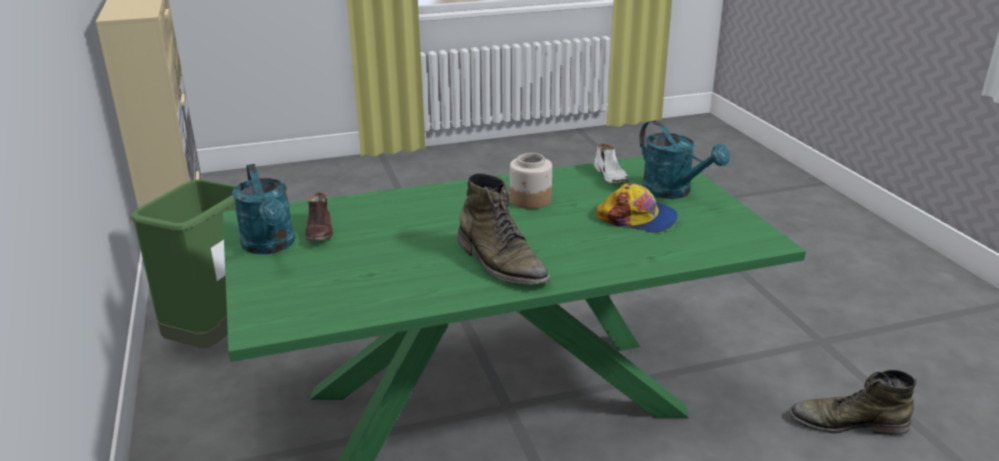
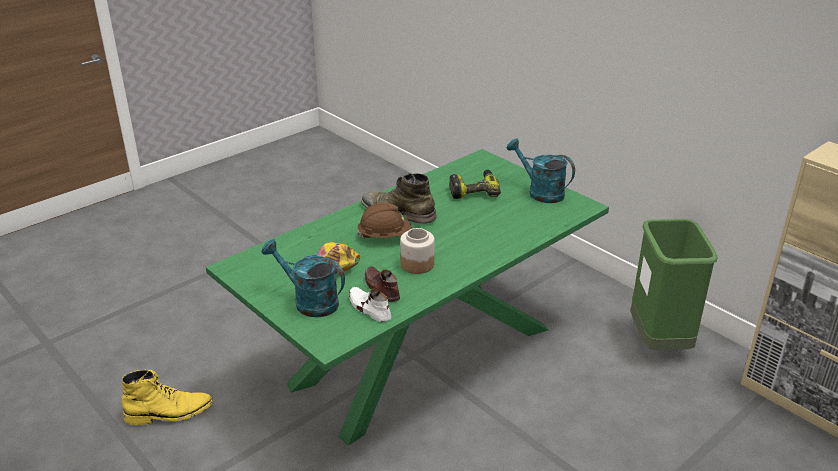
camera: 155 degrees right, 5 degrees up
(320, 231) = (527, 207): brown shoe -> brown shoe (381, 288)
(356, 270) = (473, 190): none -> power drill
(545, 236) = (385, 236): none -> brown hard hat
(847, 423) = (169, 413): green boot -> yellow boot

